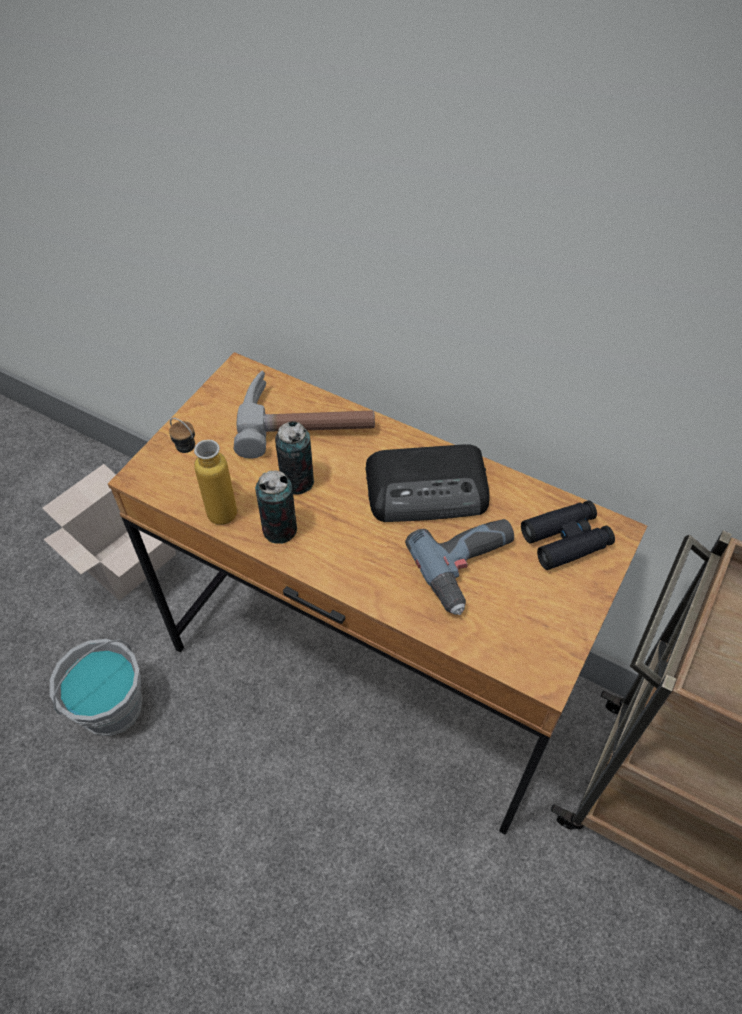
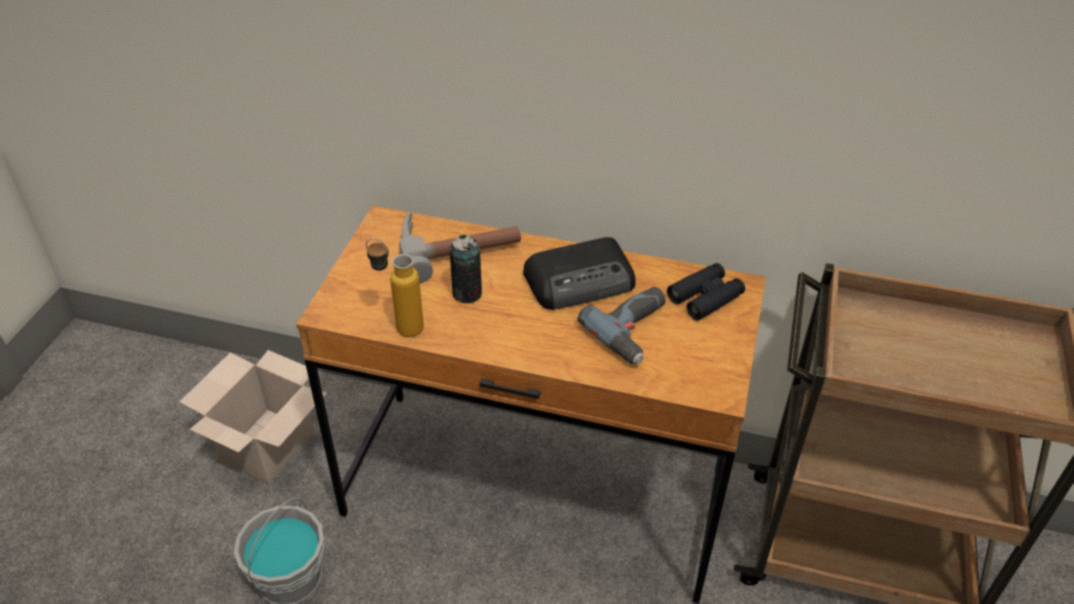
camera: 15 degrees left, 10 degrees down
(280, 530) = (465, 332): can -> none

